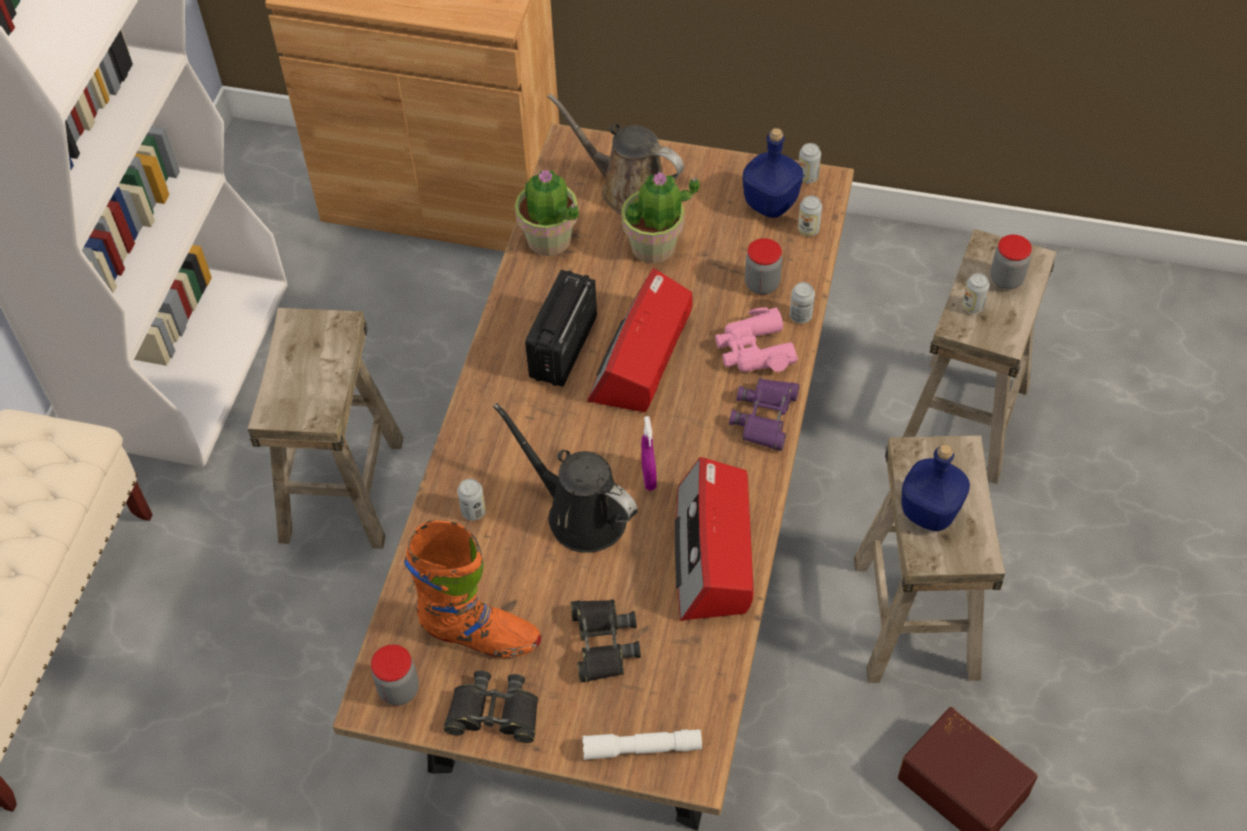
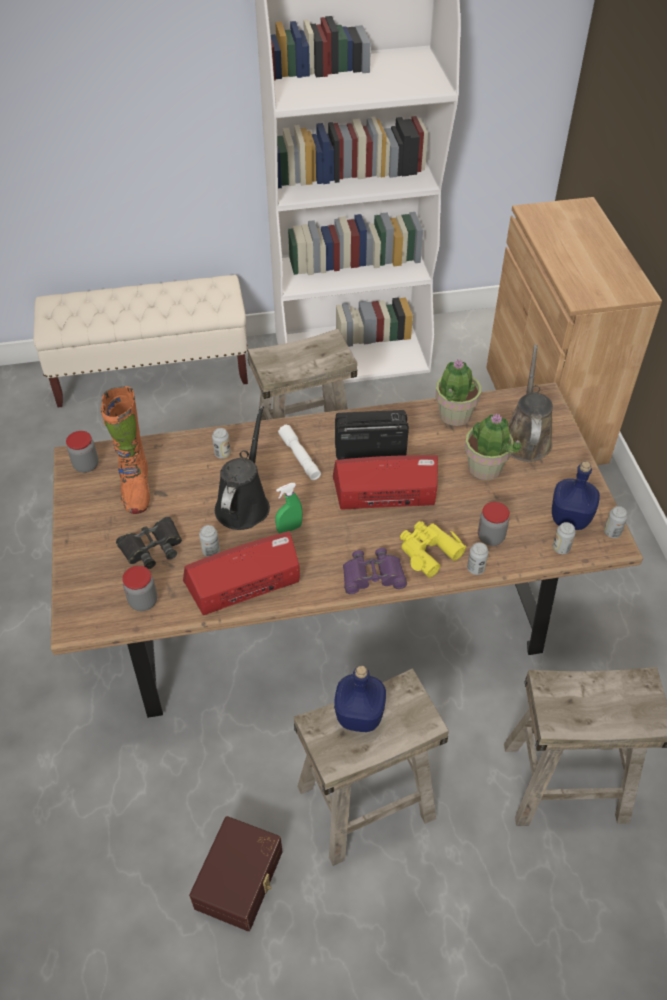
camera: 65 degrees right, 5 degrees down
(494, 713) = (84, 513): black binoculars -> none
(642, 748) = (82, 593): white flashlight -> white flashlight (299, 457)
(649, 477) = (289, 529): purple spray bottle -> green spray bottle
(754, 350) = (428, 551): pink binoculars -> yellow binoculars
(972, 306) = (576, 689): can -> can (211, 551)
(1006, 279) = (620, 706): jar -> jar (143, 601)

